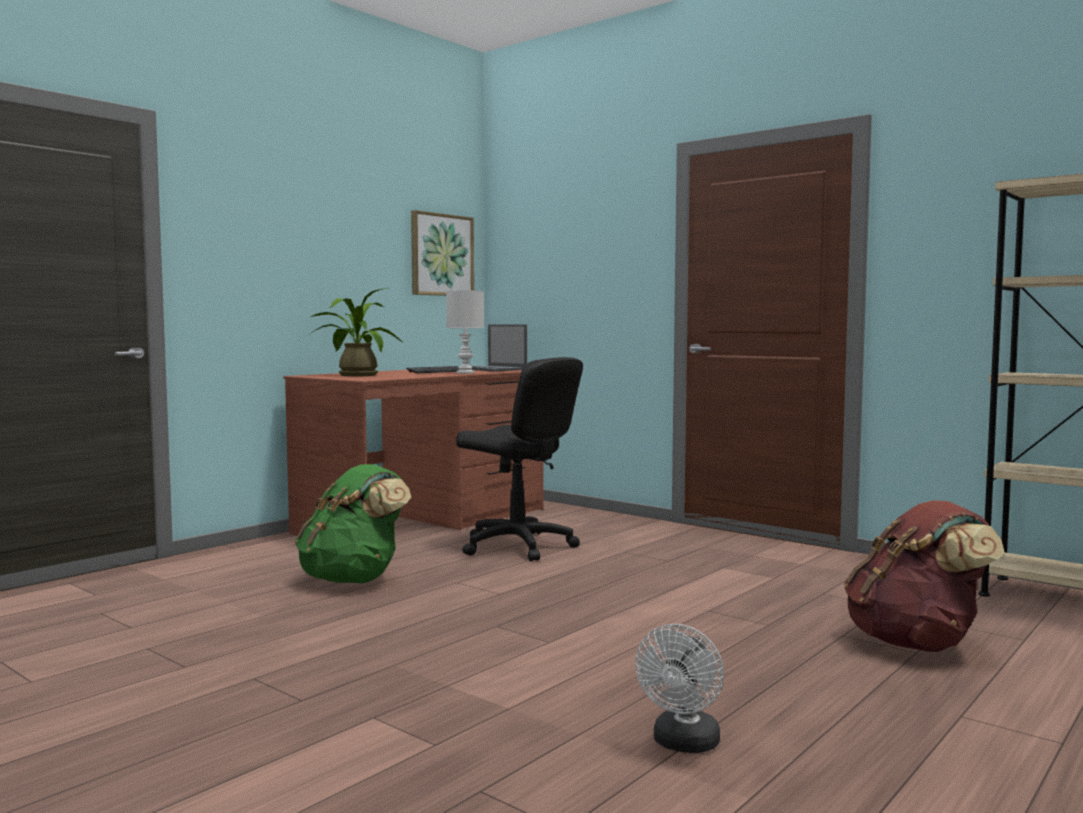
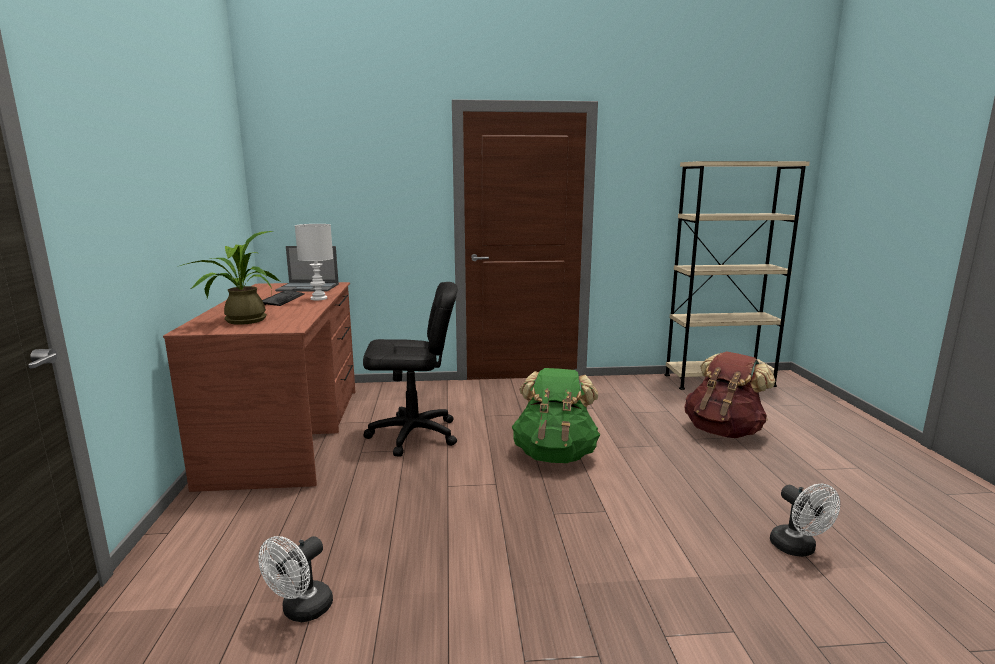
camera: 45 degrees left, 10 degrees up
(207, 604) = (301, 611): none -> white fan
(354, 579) = (368, 518): green backpack -> green backpack (555, 454)
(441, 255) = (227, 181): picture -> none

